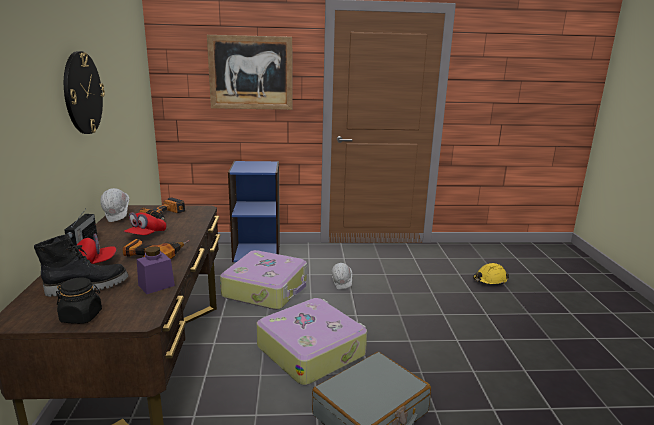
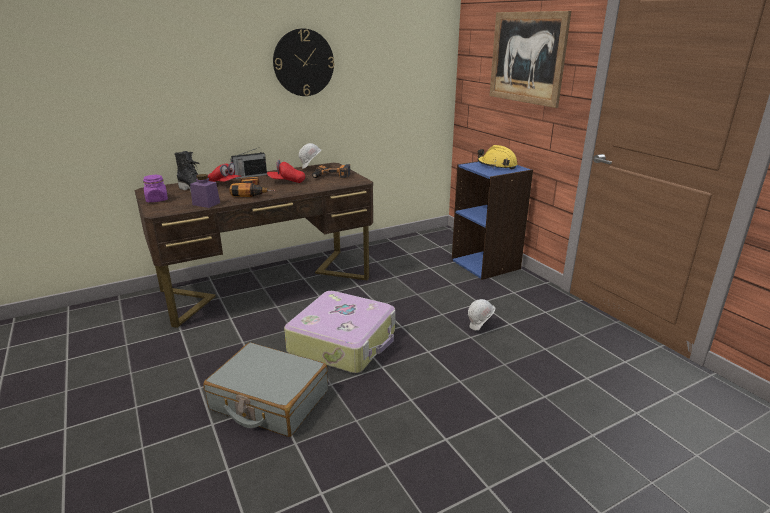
camera: 65 degrees right, 5 degrees up
(81, 316) = (157, 200): black jar -> purple jar
(266, 289) = (423, 290): suitcase -> none
(489, 280) = (659, 450): yellow hard hat -> yellow hard hat (497, 165)

